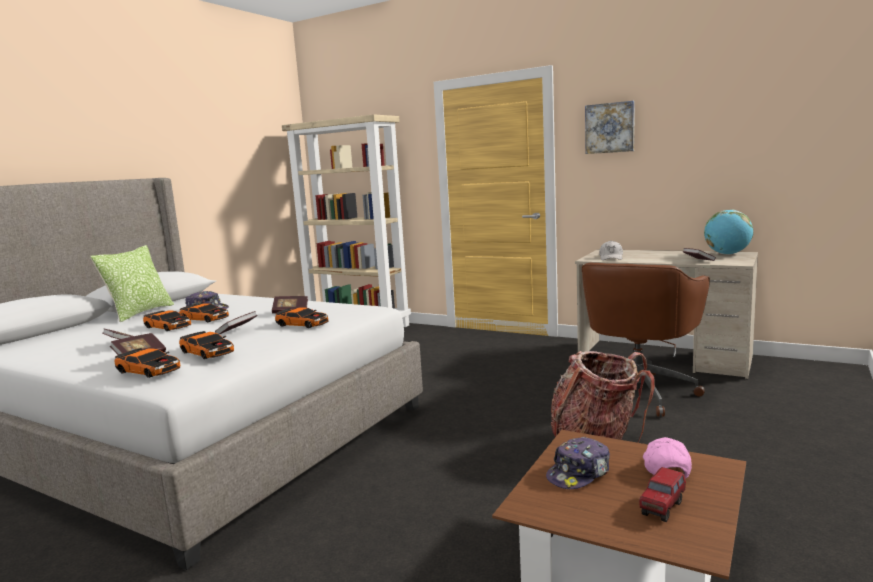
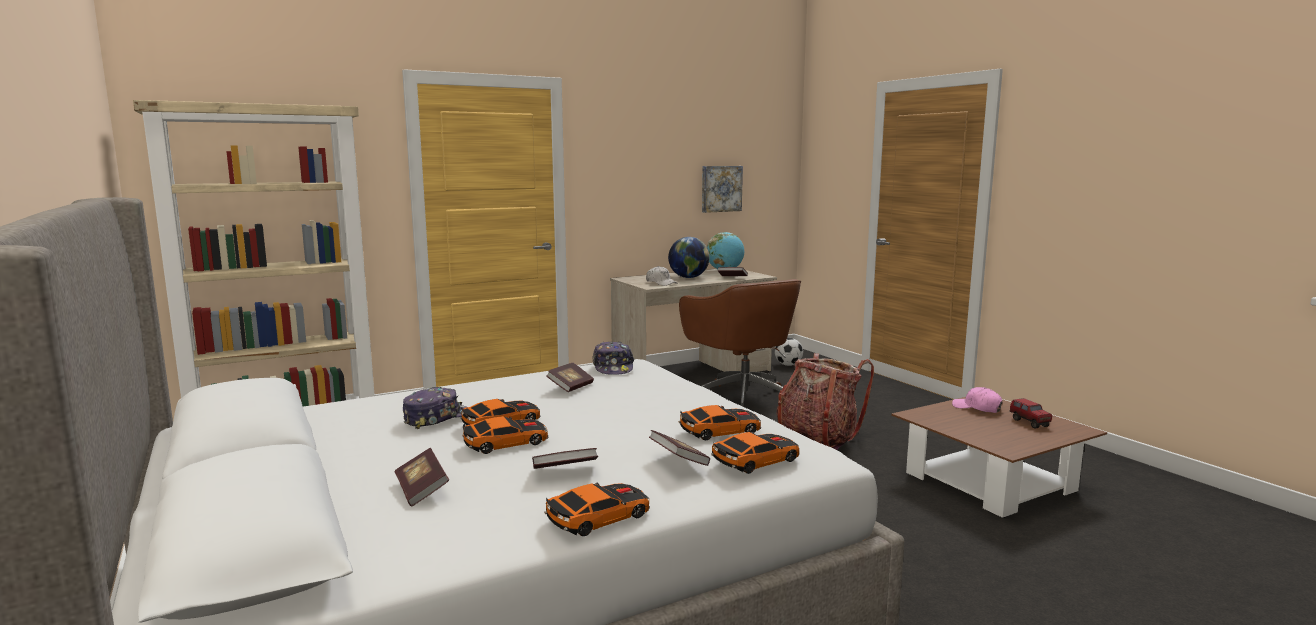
camera: 60 degrees left, 0 degrees up
(140, 313) = (327, 456): pillow -> none
(237, 331) = (621, 415): book -> book (422, 490)
(303, 323) = (650, 388): toy car -> toy car (598, 516)
(579, 474) = (970, 427): cap -> cap (613, 368)
(610, 128) = (619, 152): picture -> picture (720, 188)
(658, 256) = (688, 277): none -> globe
(790, 380) = (788, 365): none -> football

